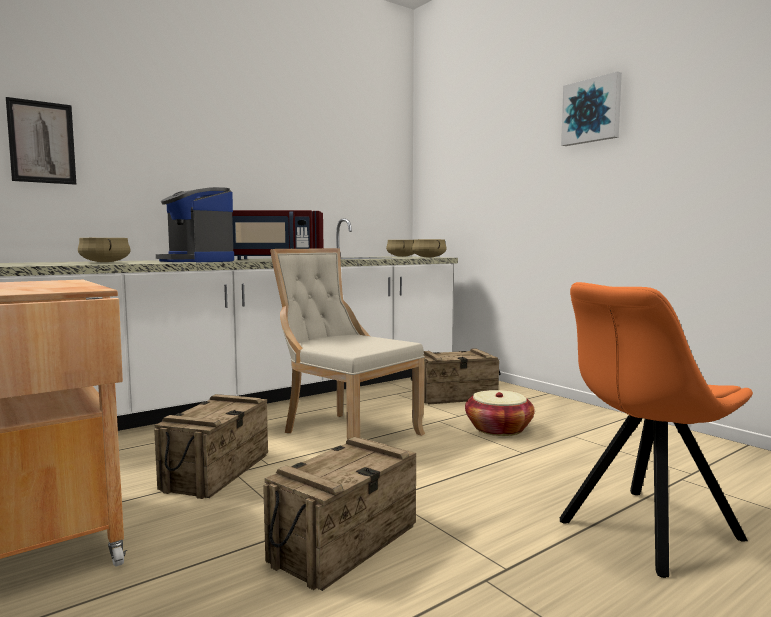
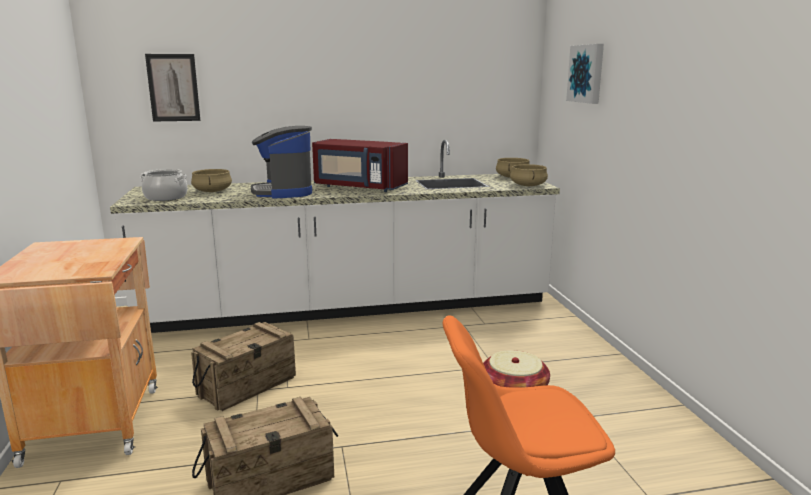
camera: 25 degrees right, 10 degrees up
(51, 264) = (166, 197): none -> cooking pot
(346, 434) = (374, 367): beige chair -> none
(456, 396) = (517, 340): crate -> none
(592, 111) = (685, 47): picture -> picture (587, 73)

